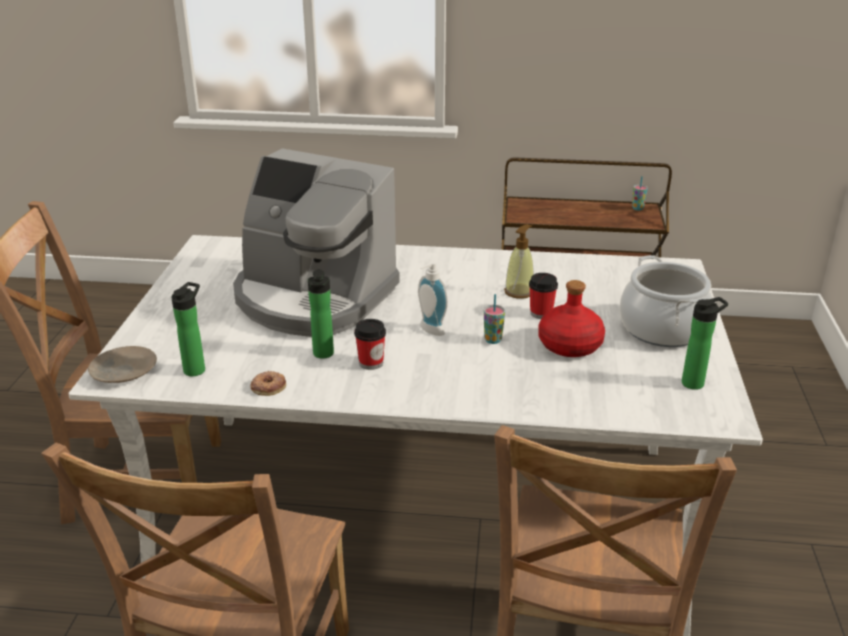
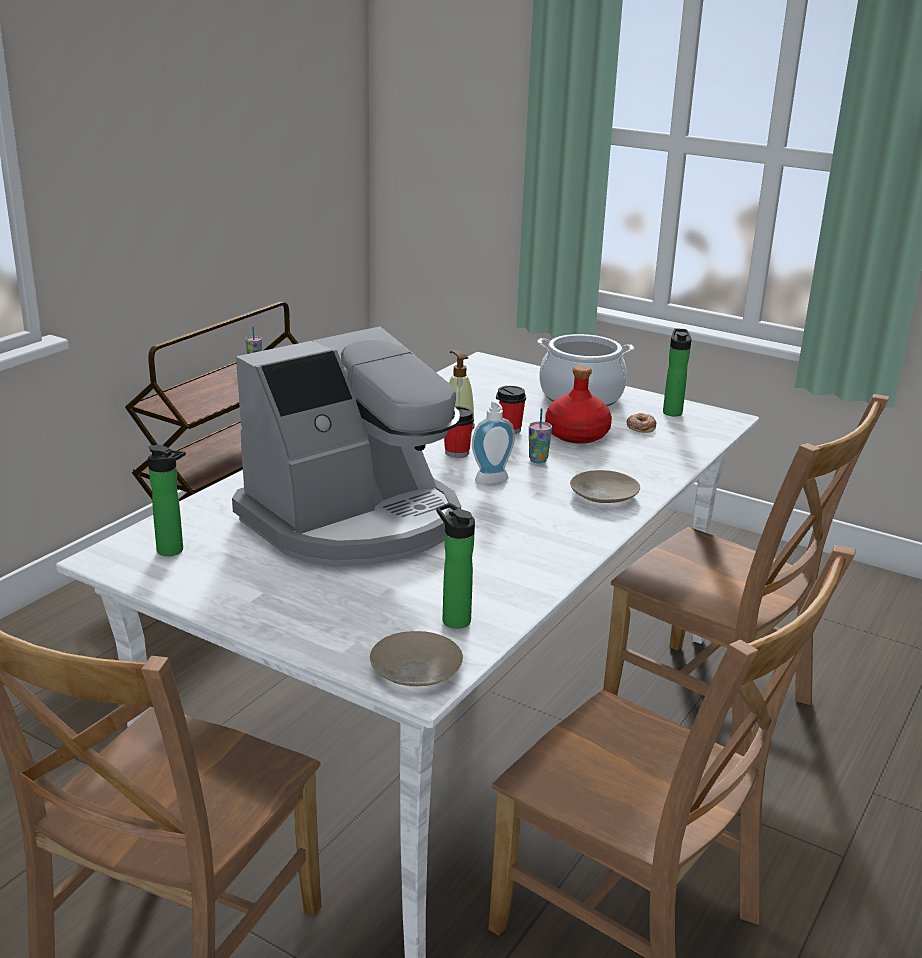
camera: 65 degrees left, 5 degrees down
(268, 386) = (531, 583): donut -> donut (641, 427)
(323, 355) = (491, 542): bottle -> bottle (173, 551)
(371, 363) = (530, 522): cup -> cup (457, 452)
(454, 384) = (603, 495): none -> beige plate

